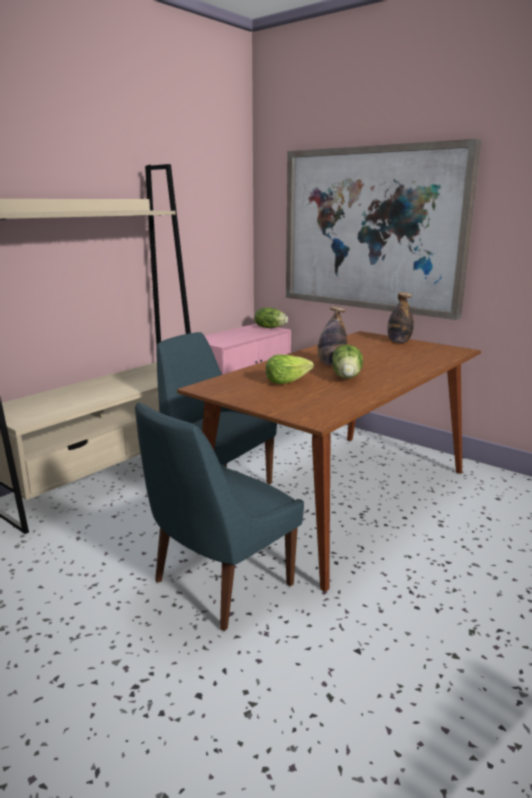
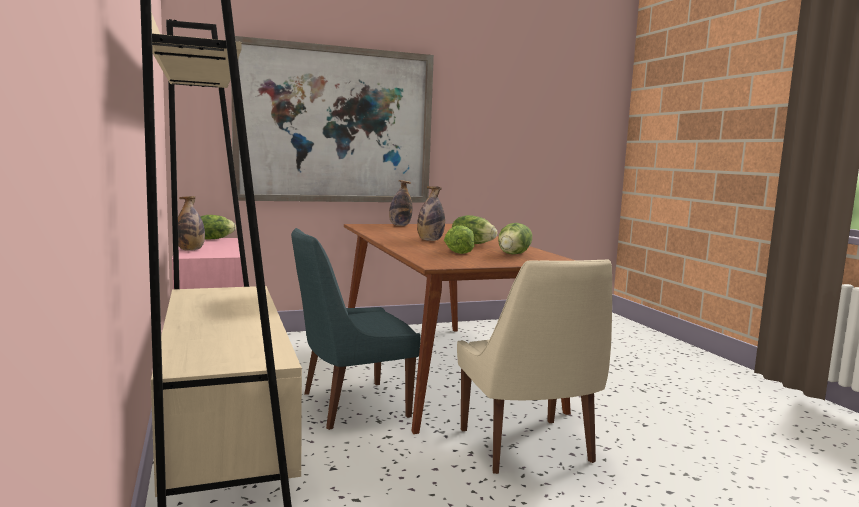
camera: 60 degrees left, 10 degrees down
(219, 335) = (190, 250): none -> bottle
(219, 585) = (527, 448): blue chair -> beige chair
(317, 398) = (514, 254): none -> lettuce

